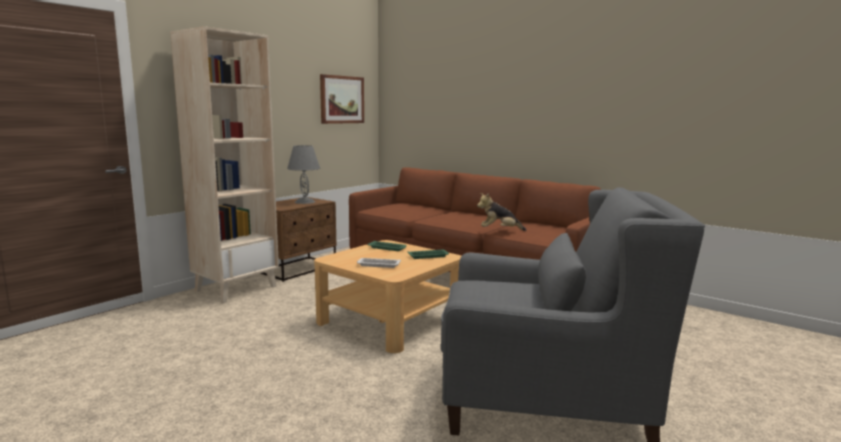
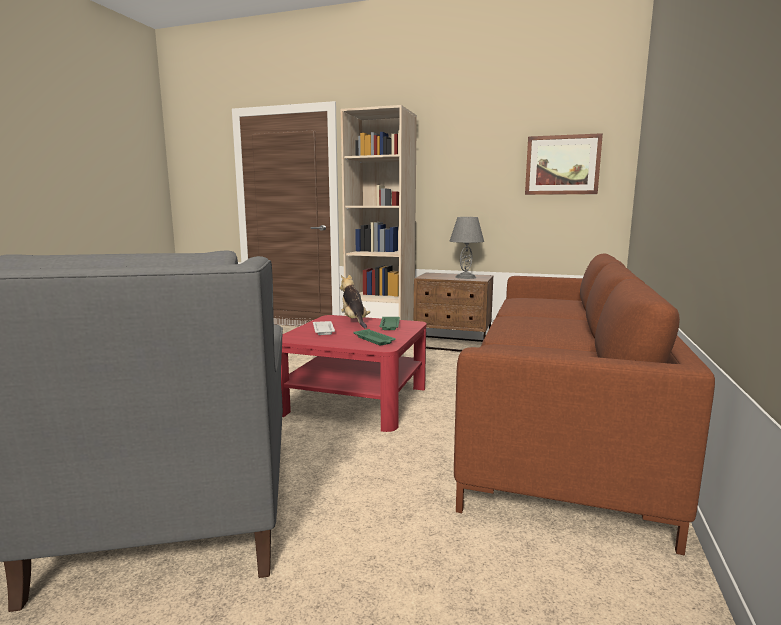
camera: 70 degrees right, 0 degrees up
(390, 320) = (356, 400): beige coffee table -> red coffee table
(499, 230) = (496, 343): plush toy -> plush toy (354, 321)

